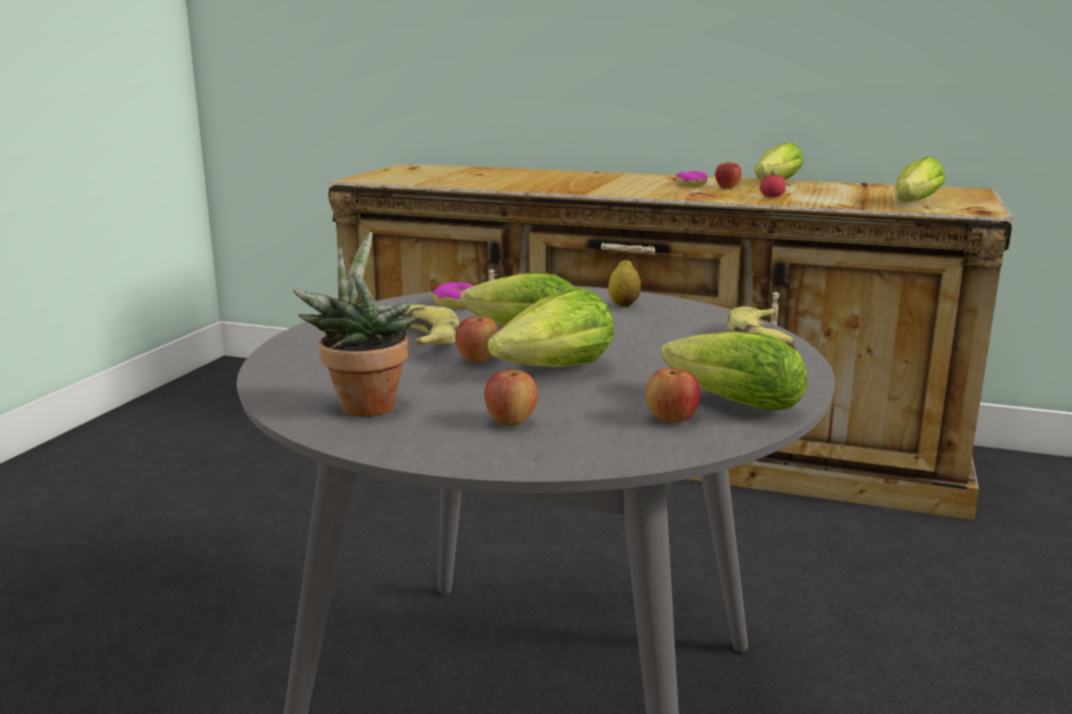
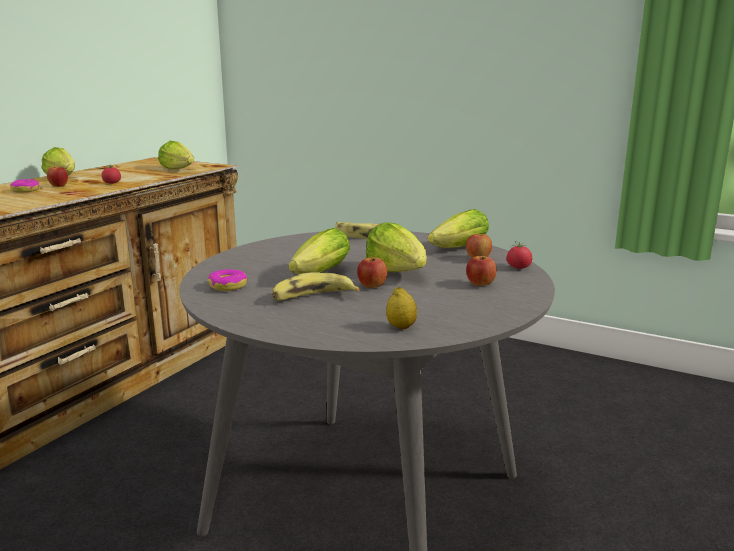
camera: 80 degrees left, 0 degrees up
(364, 404) = (448, 313): potted plant -> none
(624, 305) = (272, 250): lemon -> lemon (401, 327)
(634, 451) = (518, 267): none -> tomato

